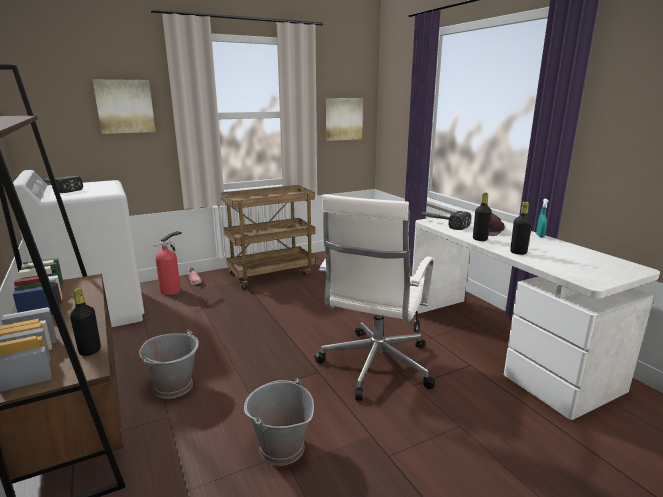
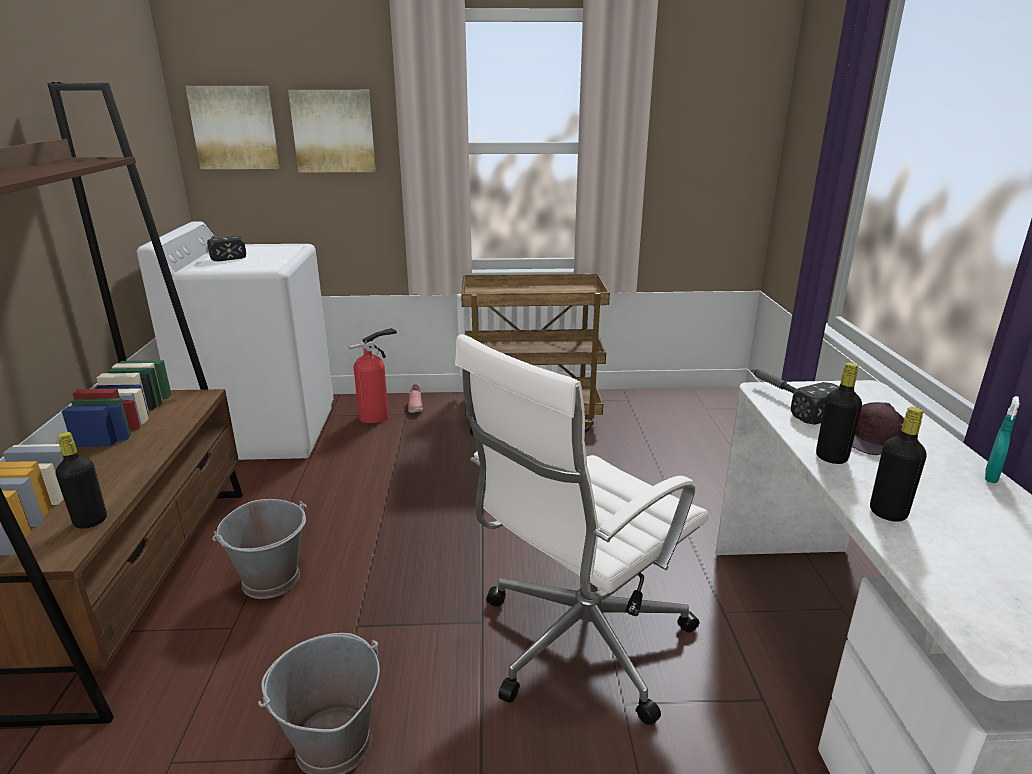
camera: 25 degrees right, 5 degrees up
(343, 119) = (707, 158): picture -> picture (235, 127)

